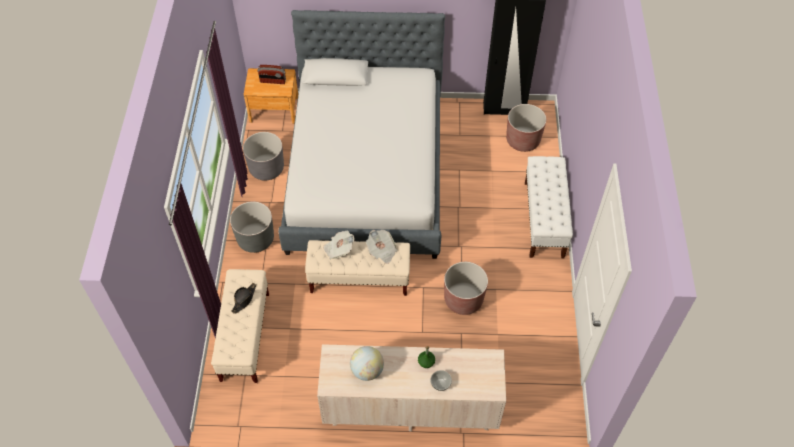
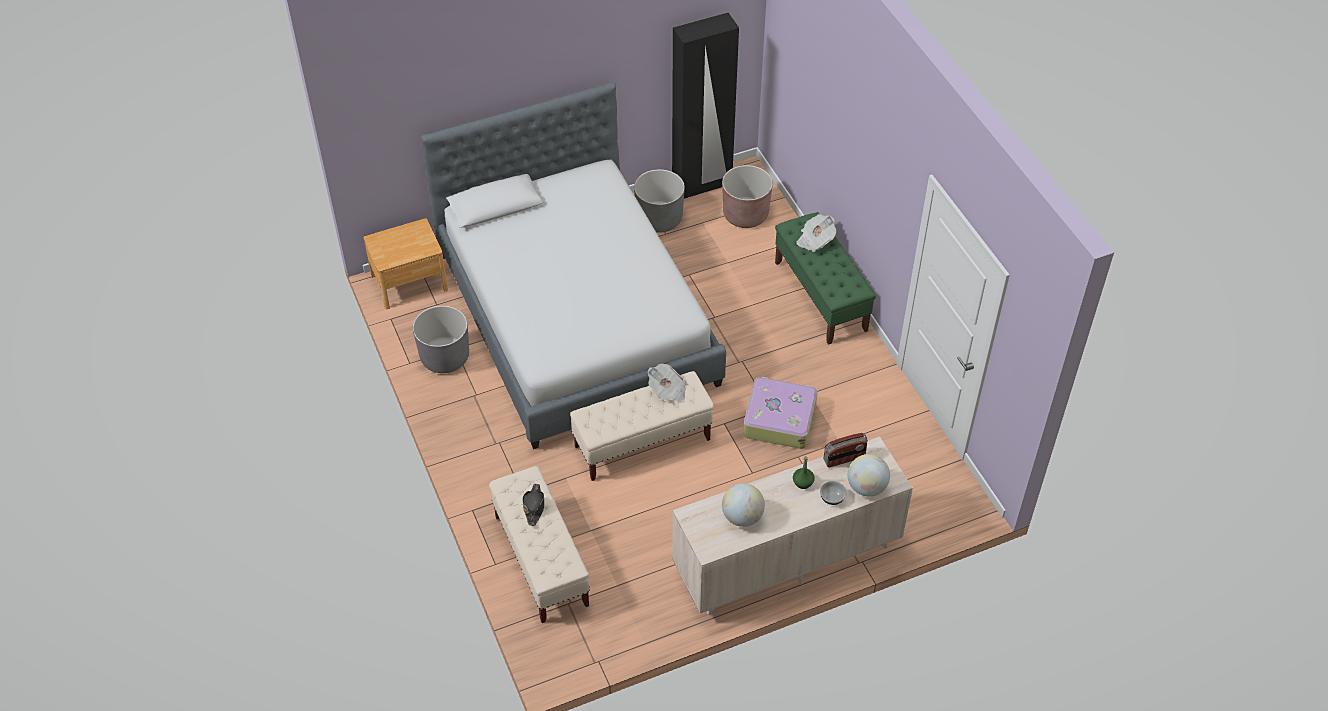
camera: 25 degrees left, 5 degrees down
(255, 239) = (483, 445): grey planter -> grey planter (659, 219)
(273, 81) = (406, 242): radio -> radio (844, 458)
(338, 249) = (614, 408): newspaper -> newspaper (815, 240)
(463, 299) = (779, 419): brown planter -> suitcase
(471, 386) = (866, 487): none -> globe
(544, 219) = (821, 296): white bench -> green bench

